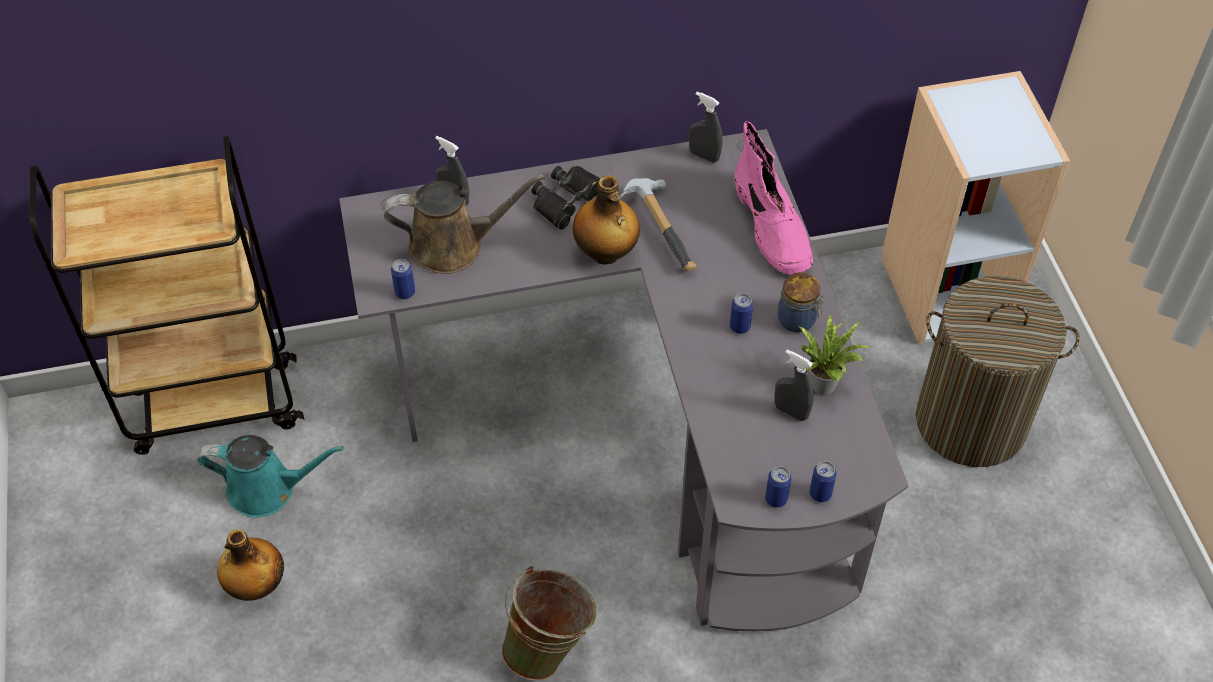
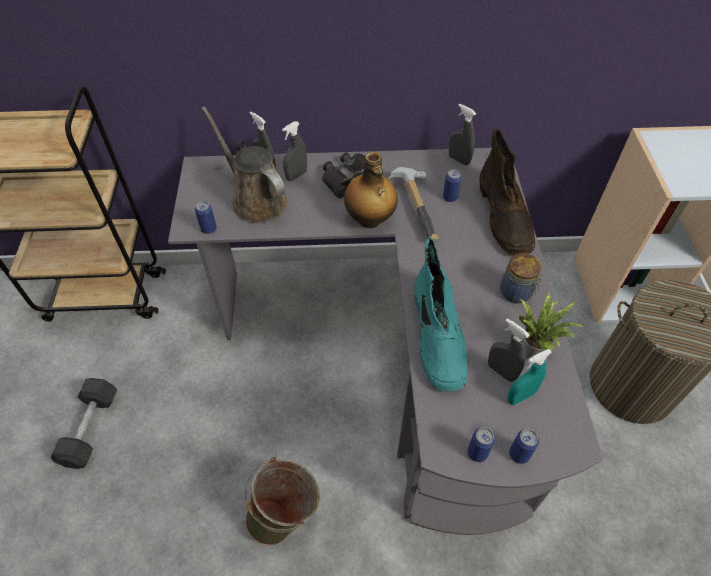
camera: 10 degrees right, 0 degrees up
(257, 585) = (90, 428): bottle -> black dumbbell
(268, 489) = (121, 358): turquoise watering can -> none
(453, 245) = (256, 199): brown watering can -> brown watering can turned 135 degrees counterclockwise
(497, 205) = (296, 175): none -> grey spray bottle
(715, 384) = (438, 337): none -> turquoise boot
(739, 327) = (467, 292): can -> can (450, 197)
(772, 227) = (504, 217): pink boot -> brown boot
(815, 435) = (520, 396): none -> turquoise spray bottle

